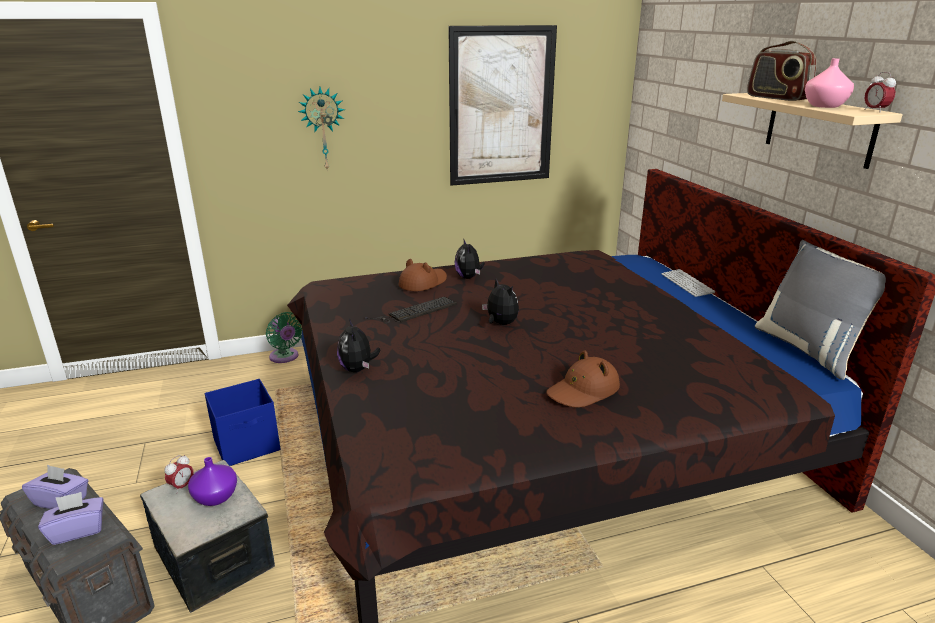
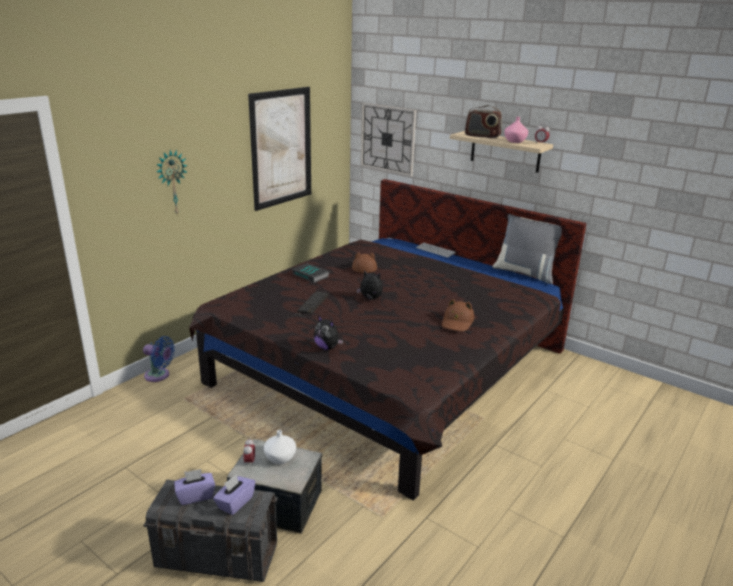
camera: 35 degrees left, 0 degrees up
(216, 497) = (281, 458): purple vase -> white vase
(248, 445) = (211, 439): blue storage box -> none
(285, 357) = (159, 375): green fan -> blue fan
(423, 283) = (287, 286): brown hat -> brown hat (364, 267)
(469, 277) = (311, 275): plush toy -> book
(668, 109) = (387, 139): none -> wall clock

